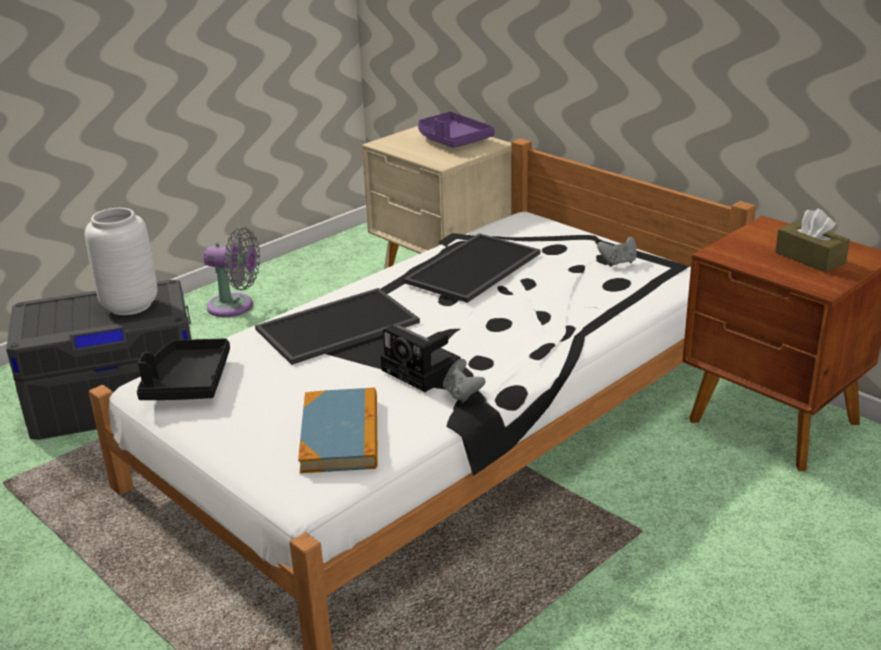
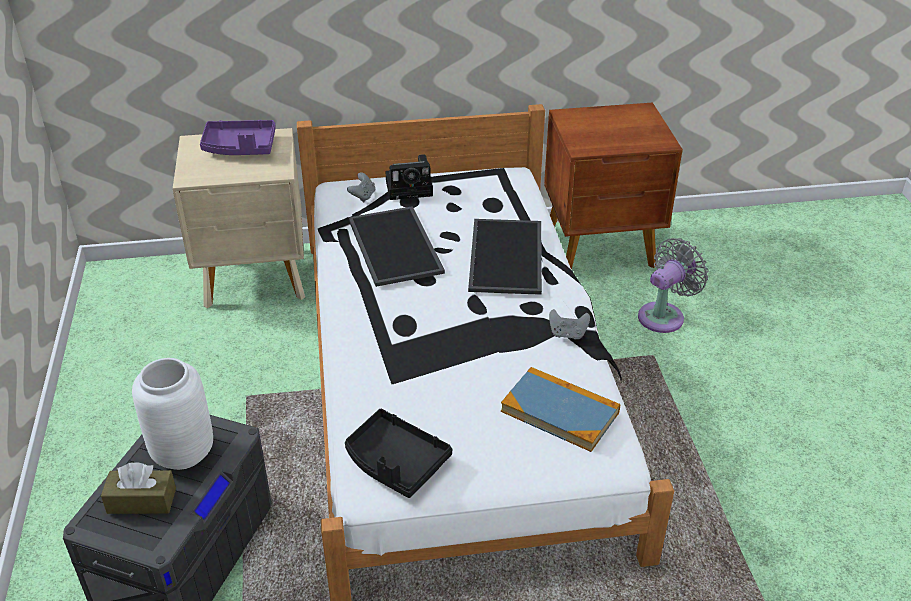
camera: 55 degrees left, 10 degrees up
(235, 306) = (122, 408): grey fan -> grey fan (664, 315)
(337, 327) = (401, 348): tray -> tray (508, 257)
(424, 372) = (519, 337): camera -> camera (411, 188)
(618, 262) = (465, 188): grey game controller -> grey game controller (363, 196)
(809, 258) = (625, 127): brown tissue box -> brown tissue box (141, 501)

